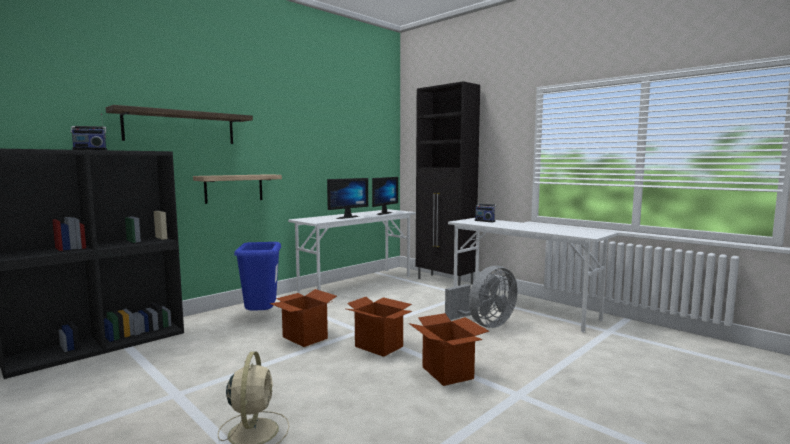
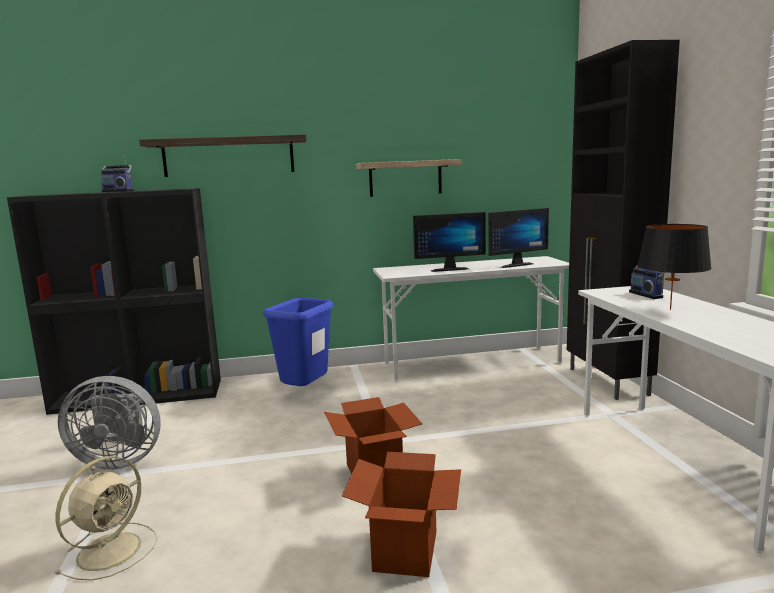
camera: 35 degrees right, 5 degrees up
(234, 188) = (297, 228): shelf -> shelf (405, 178)
(304, 338) = (311, 434): cardboard box -> none
(485, 324) = (574, 479): grey fan -> grey fan (118, 460)
(508, 225) = (670, 309): none -> black table lamp

